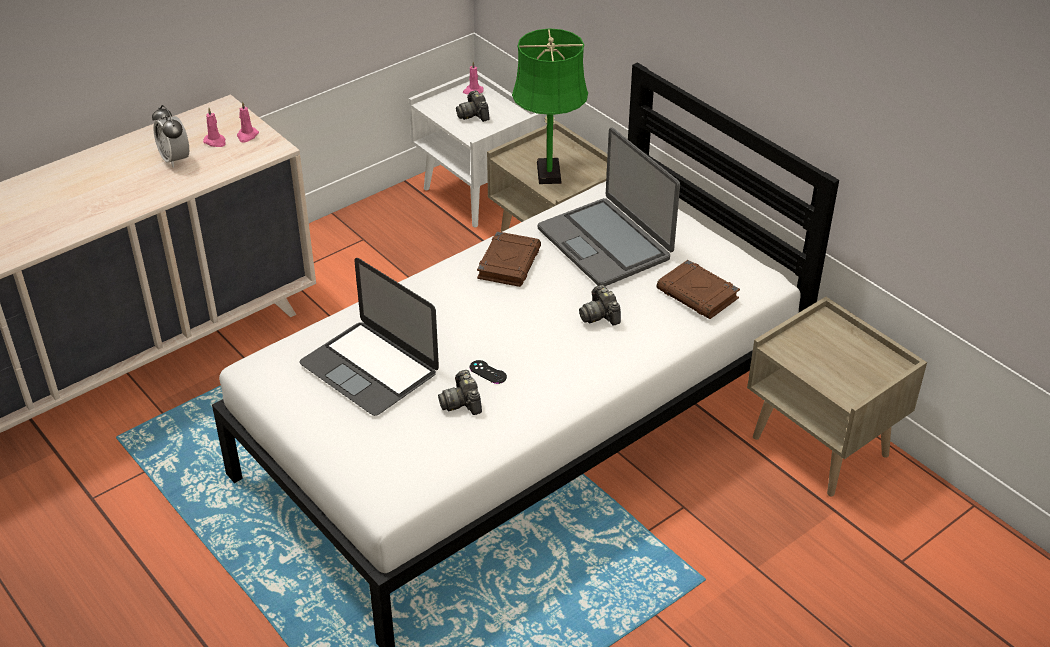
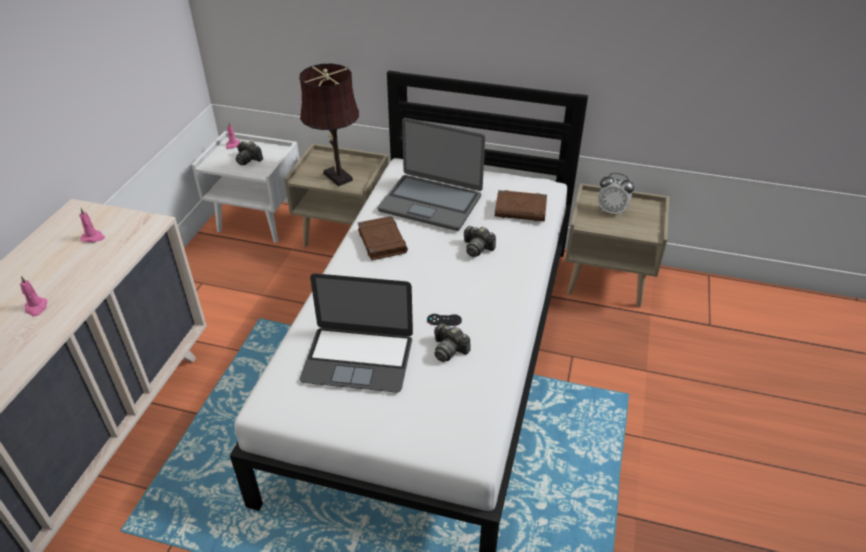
camera: 35 degrees left, 0 degrees up
(175, 159) = (68, 265): alarm clock -> alarm clock (611, 211)
(247, 136) = (118, 223): pink candle -> pink candle (36, 308)
(549, 170) = (336, 175): green table lamp -> brown table lamp

